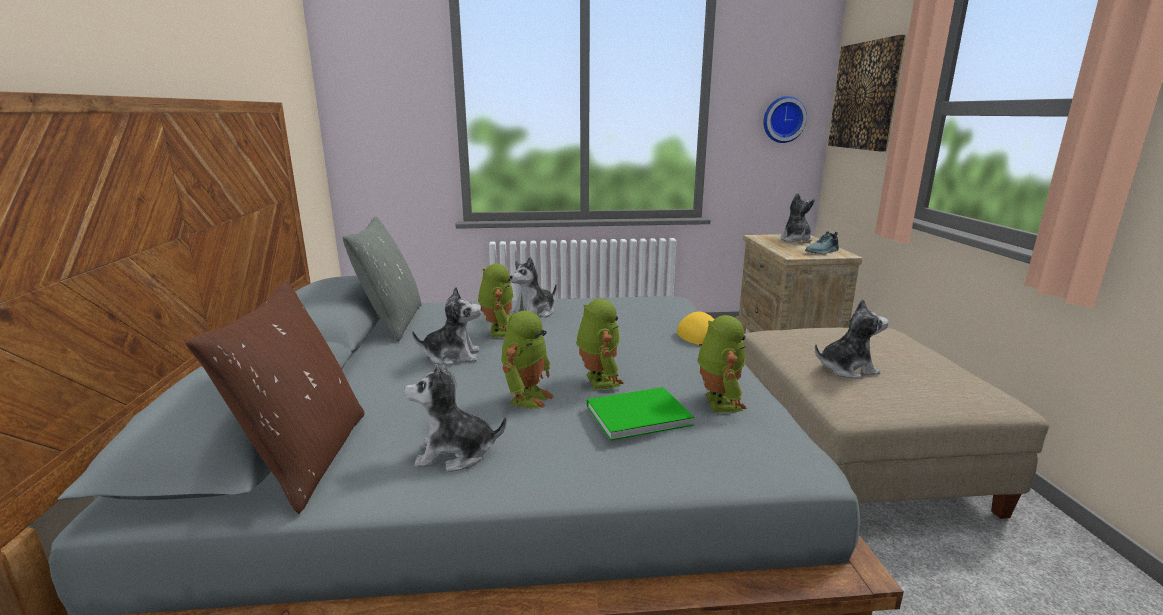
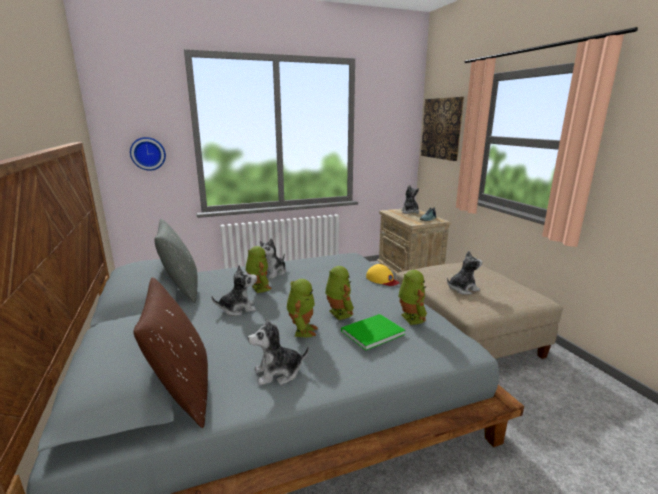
camera: 15 degrees left, 0 degrees up
(783, 119) = (395, 140): wall clock -> wall clock (148, 153)

